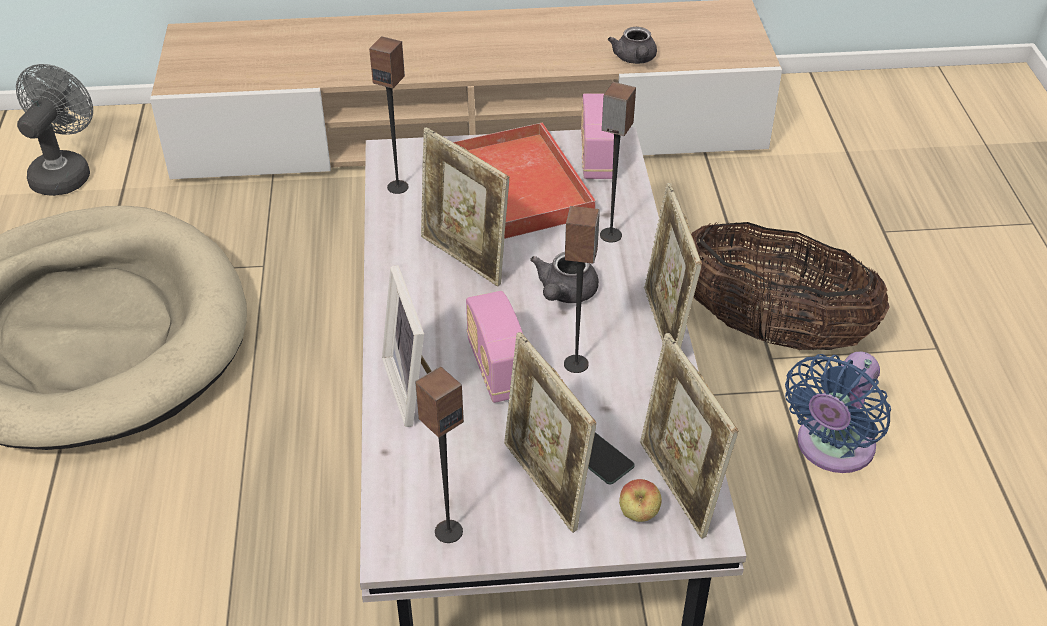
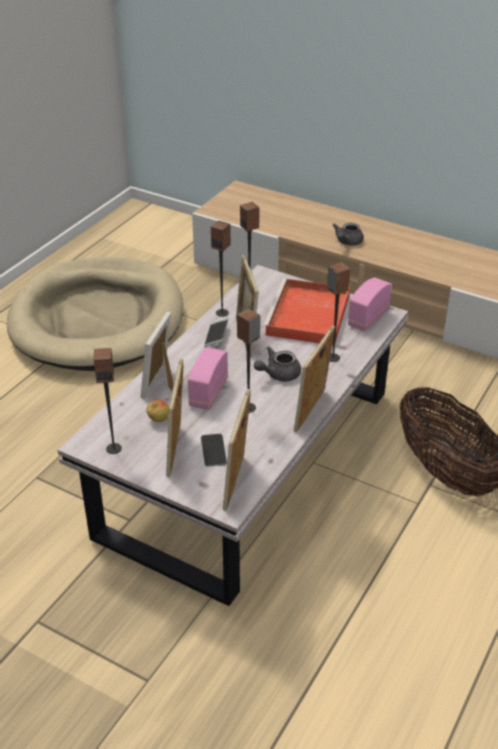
camera: 35 degrees right, 5 degrees down
(65, 172) = (151, 242): grey fan -> none
(390, 235) = (222, 312): none -> speaker
(419, 276) = (216, 336): none -> phone
(635, 59) = (470, 282): grey teapot -> grey teapot (347, 242)
(638, 515) = (204, 485): apple -> apple (158, 420)
(831, 449) = (417, 546): blue fan -> none

